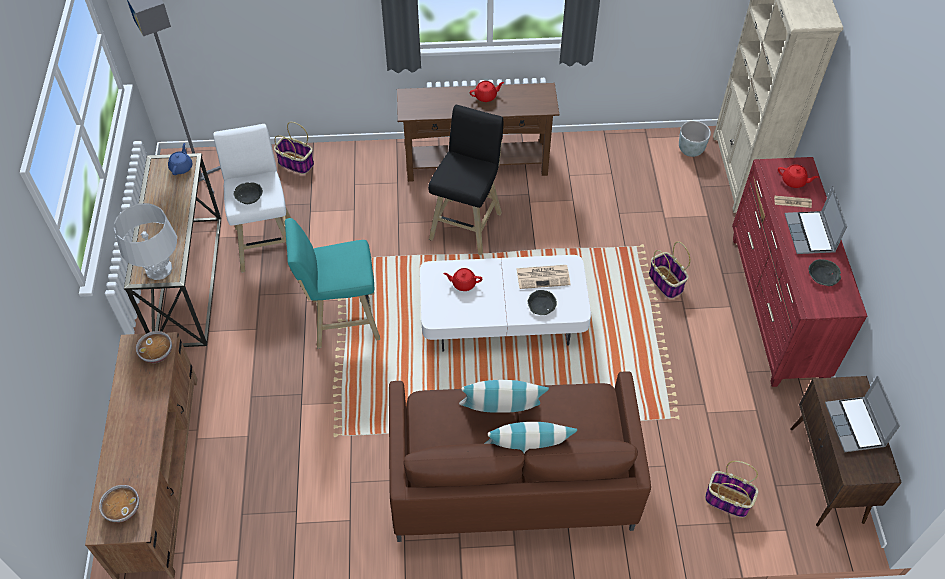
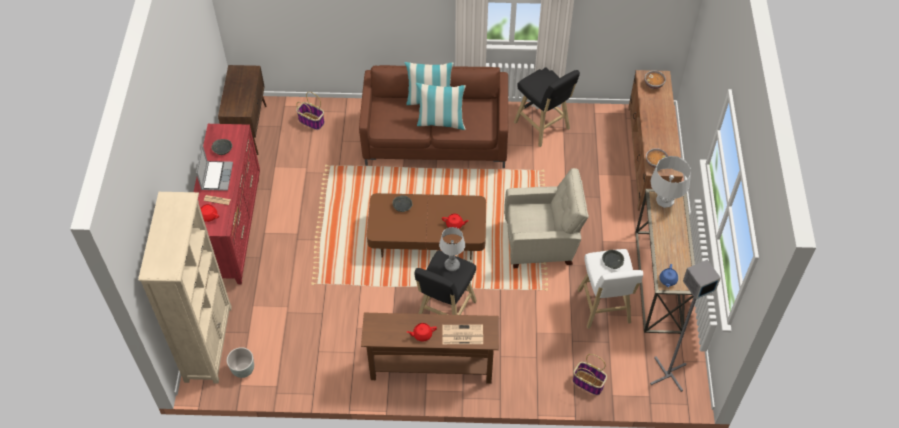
camera: 175 degrees left, 0 degrees up
(331, 520) = (543, 127): none -> black stool
(341, 320) = (542, 243): turquoise stool -> beige armchair
(458, 177) = (452, 265): none -> table lamp
(502, 317) = (427, 236): white coffee table -> brown coffee table
(544, 276) = (397, 225): newspaper -> newspaper (462, 335)
(666, 282) = (303, 253): basket -> none
(855, 426) = (238, 91): laptop -> none

